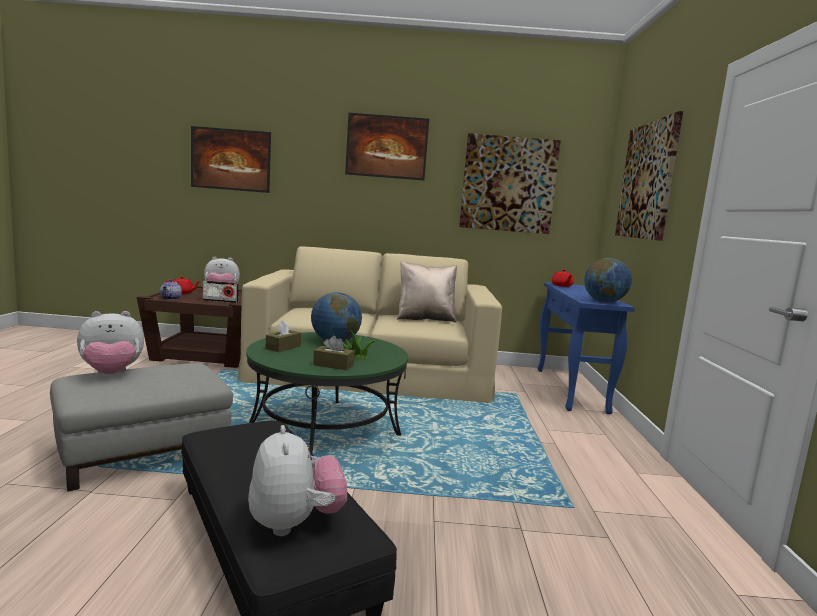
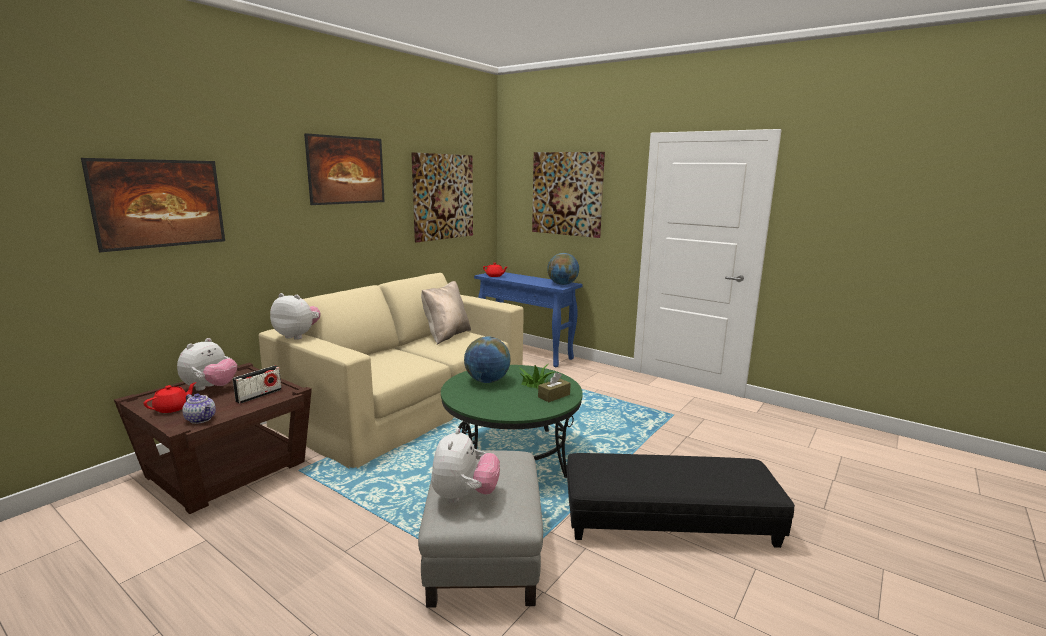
camera: 55 degrees left, 5 degrees up
(283, 347) = (488, 402): brown tissue box -> none
(295, 523) = (740, 477): plush toy -> plush toy (298, 336)

